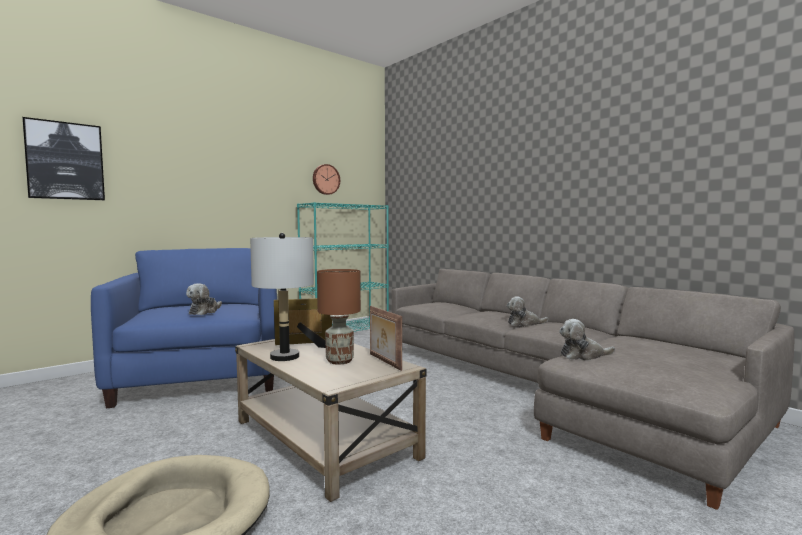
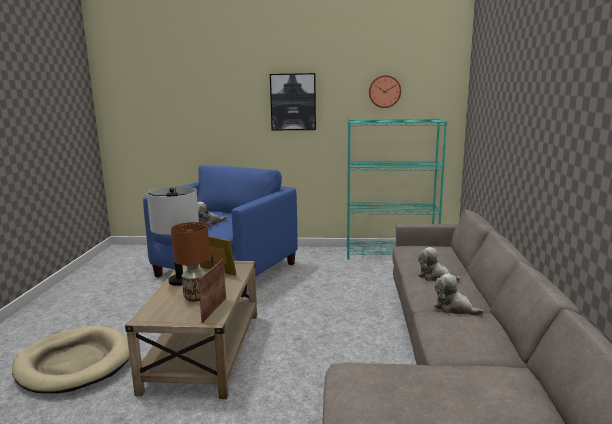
camera: 45 degrees right, 10 degrees up
(65, 161) = (167, 96): picture -> picture (293, 102)
(583, 356) = (380, 373): plush toy -> plush toy (435, 277)

